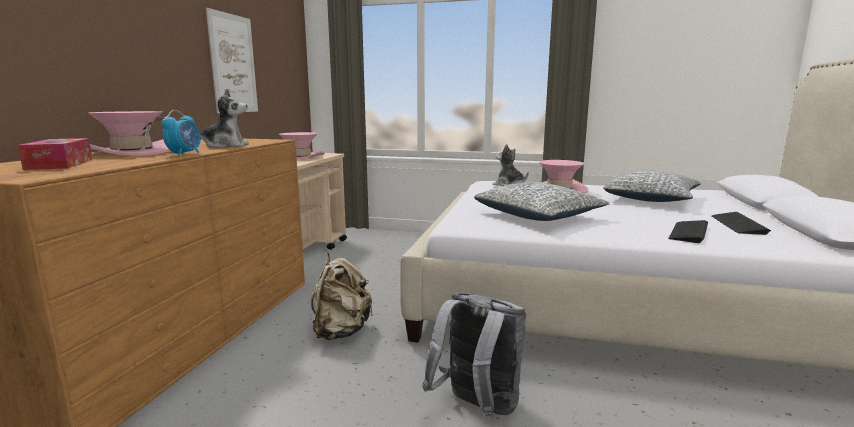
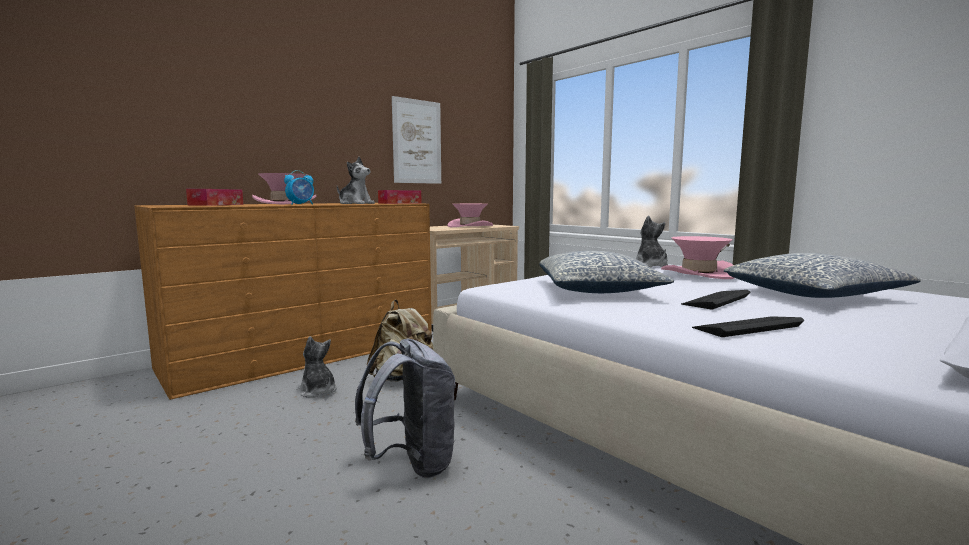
camera: 35 degrees right, 5 degrees down
(262, 141) = (400, 203): none -> tissue box
(273, 374) = (318, 391): none -> plush toy
(738, 224) = (871, 333): keyboard -> keyboard (716, 300)

